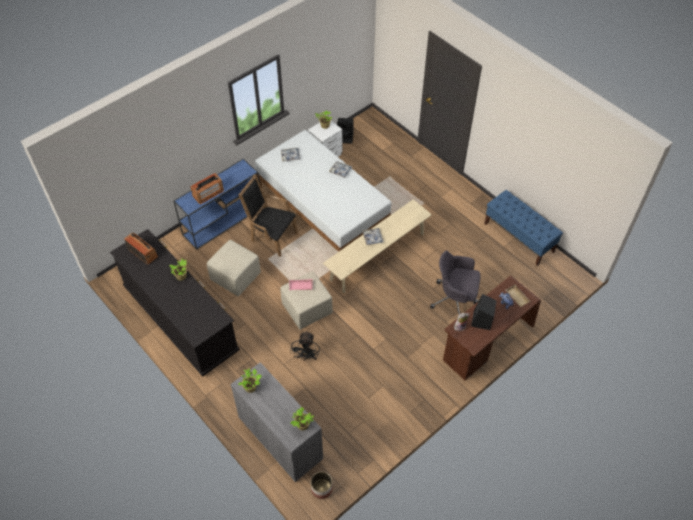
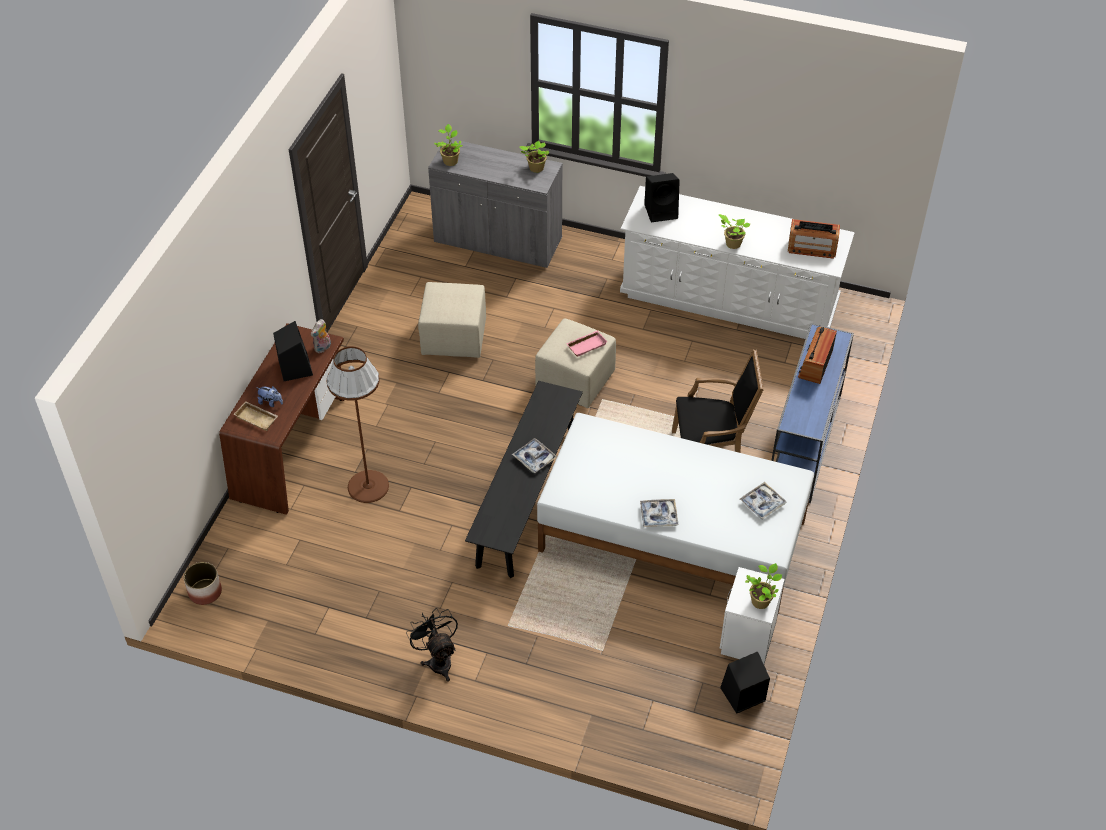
camera: 150 degrees right, 5 degrees down
(181, 319) = (729, 299): black dresser -> white dresser
(199, 320) = (662, 211): none -> black speaker
(235, 277) = (710, 376): beige ottoman -> beige ottoman (455, 337)
(306, 357) = (531, 327): black fan -> black fan (438, 660)
(321, 488) = (417, 220): planter -> planter (205, 592)
(377, 256) = (526, 497): beige bench -> black bench
(455, 299) = (368, 486): grey office chair -> brown floor lamp
(519, 237) = (307, 637): blue bench -> none

